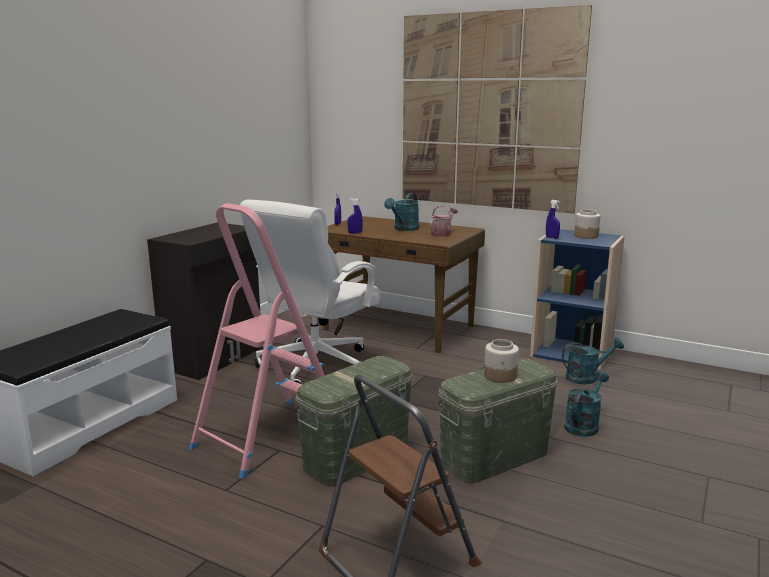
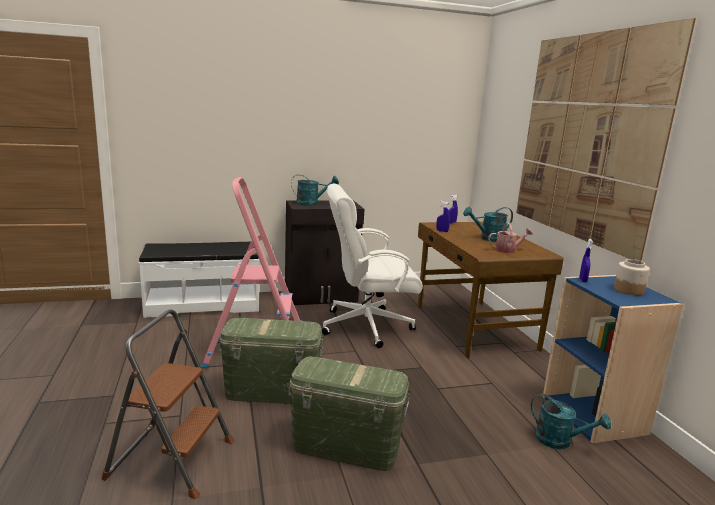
camera: 45 degrees right, 0 degrees up
(500, 376) = (350, 374): jar -> none
(583, 425) = (467, 472): turquoise watering can -> turquoise watering can (311, 203)

